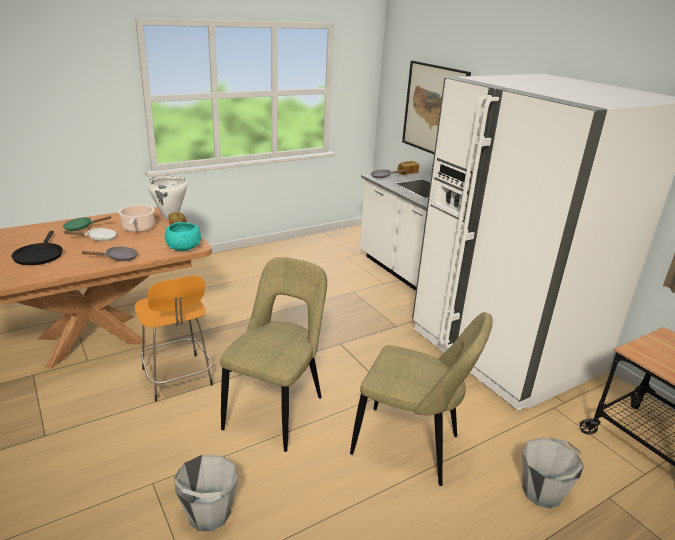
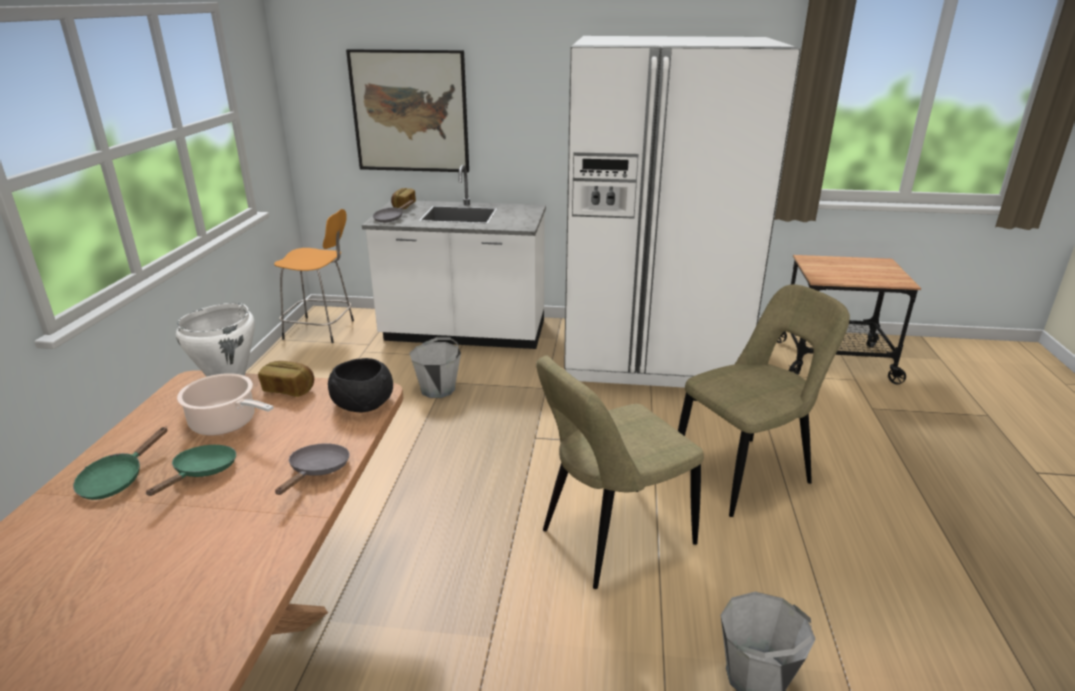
camera: 50 degrees left, 0 degrees up
(39, 255) = (165, 560): black frying pan -> none
(99, 238) = (202, 472): white frying pan -> green frying pan
(177, 379) = (458, 606): orange stool -> orange stool (321, 330)
(183, 247) = (363, 403): turquoise bowl -> black bowl
(277, 410) = (611, 539): beige chair -> beige chair turned 90 degrees counterclockwise
(542, 492) = (849, 434): grey bucket -> grey bucket (438, 389)

